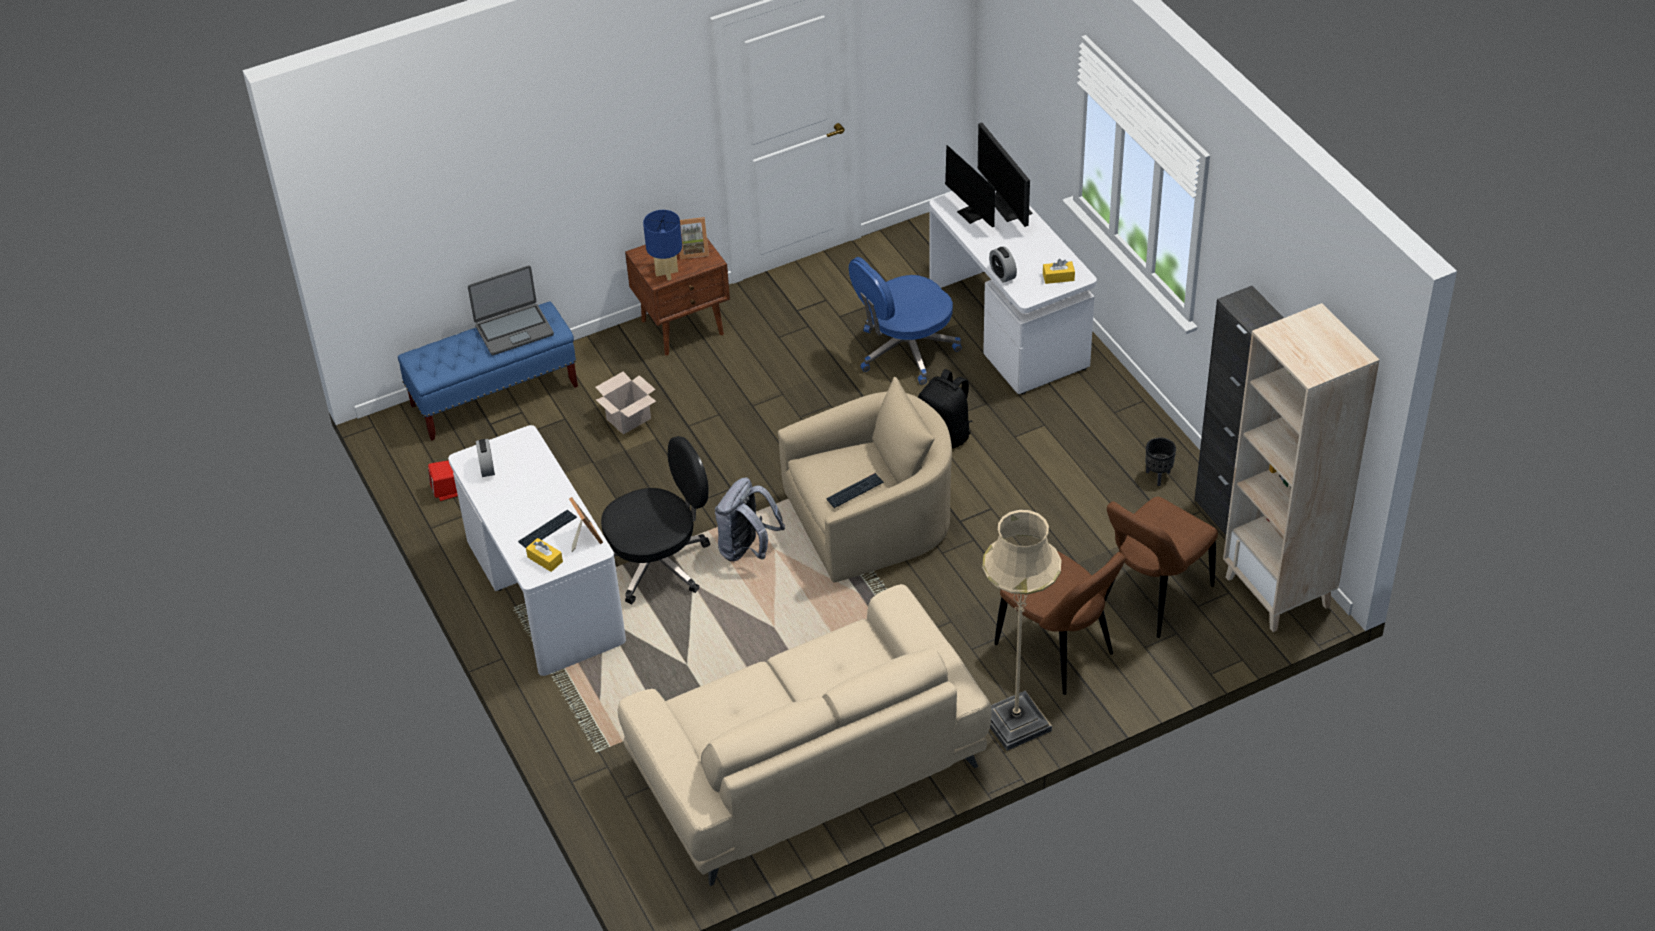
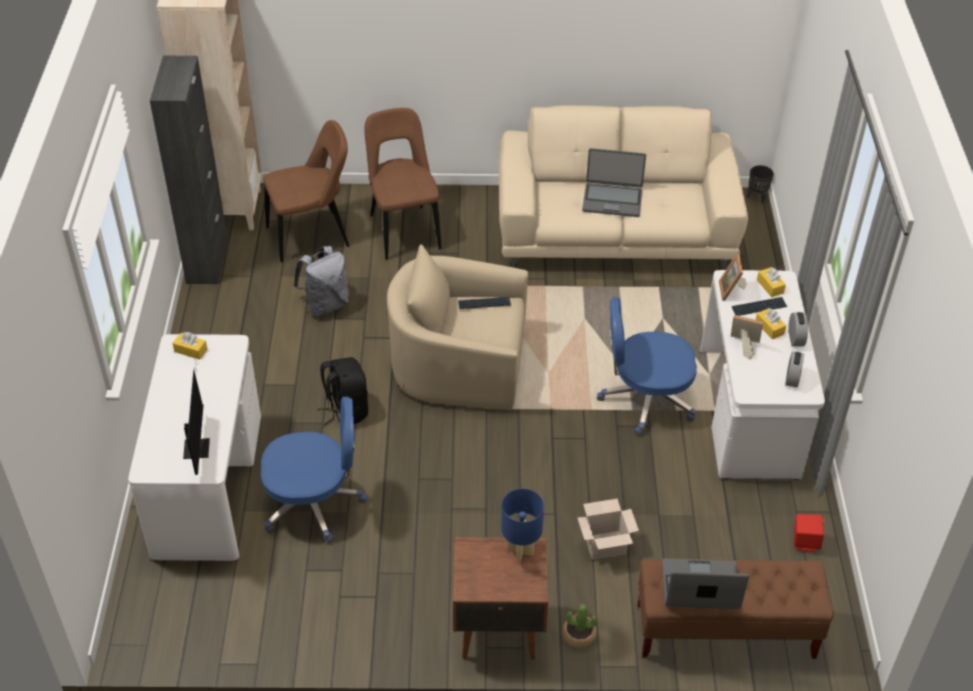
camera: 155 degrees left, 0 degrees up
(495, 396) = (724, 631): blue bench -> brown bench
(528, 511) = (769, 328): none -> yellow tissue box
(615, 348) = (578, 635): none -> potted plant
(659, 563) = (645, 399): black office chair -> blue office chair
(693, 250) = (477, 569): picture frame -> picture frame (743, 345)
(747, 549) = (569, 382): grey backpack -> grey backpack (325, 305)
(799, 684) = (612, 200): none -> laptop
(1002, 274) = (232, 373): alarm clock -> alarm clock (795, 338)
(1009, 205) = (156, 442): monitor -> none
(1015, 723) = (466, 203): beige floor lamp -> none
(1158, 476) = (224, 310): black planter -> black planter (757, 197)

